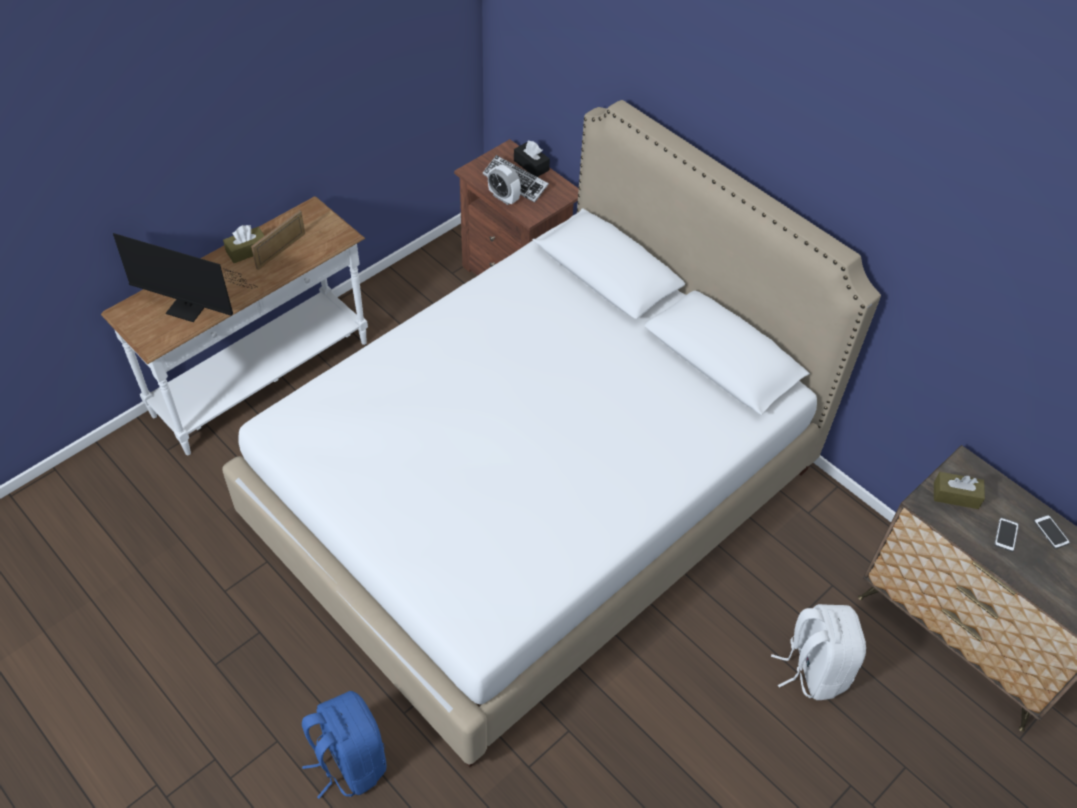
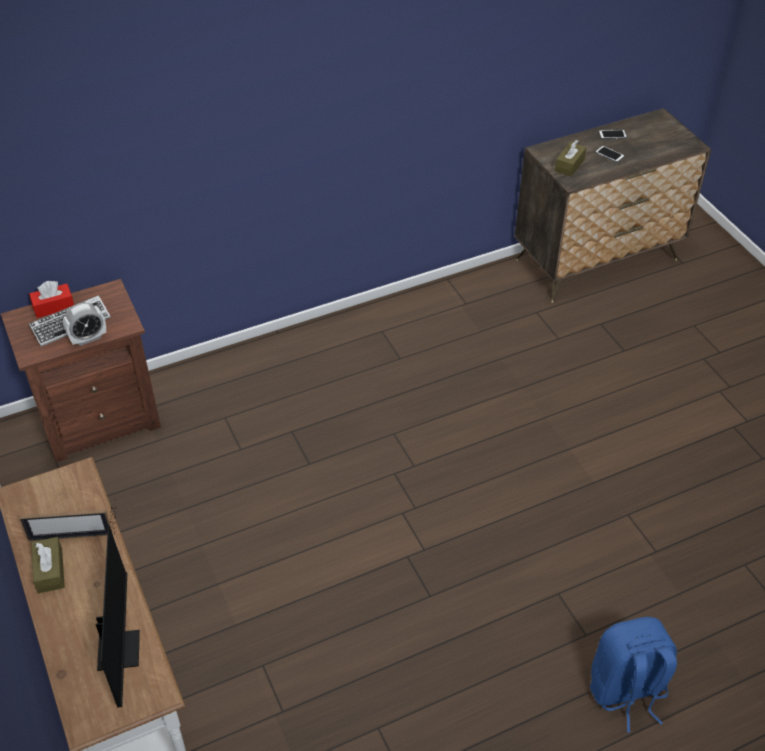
camera: 70 degrees left, 5 degrees down
(192, 310) = (121, 643): monitor -> monitor turned 45 degrees counterclockwise
(281, 251) = (70, 536): picture frame -> picture frame turned 60 degrees counterclockwise
(531, 165) = (53, 306): black tissue box -> red tissue box
(534, 495) = (381, 476): white bed -> none
(813, 668) = (606, 347): white backpack -> none

